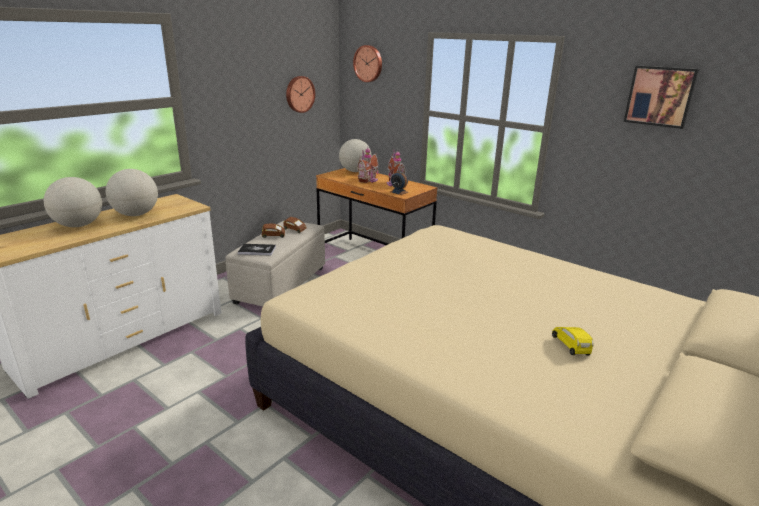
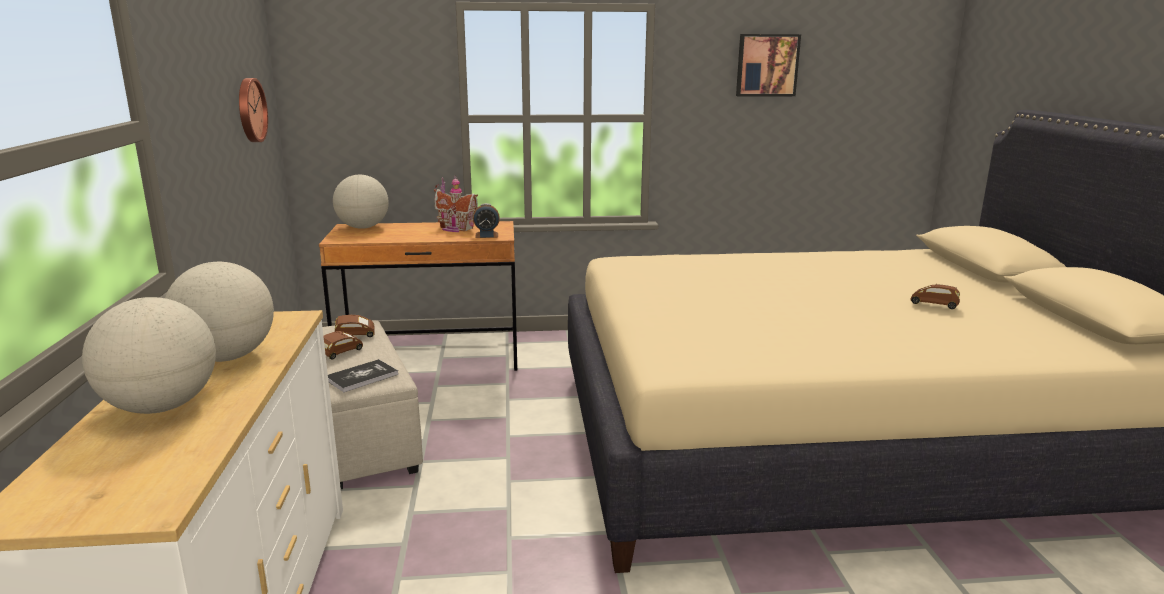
camera: 45 degrees left, 5 degrees down
(368, 63) = (341, 53): wall clock -> none
(369, 180) = (413, 232): toy house -> none
(571, 347) = (934, 306): yellow toy car -> brown toy car

